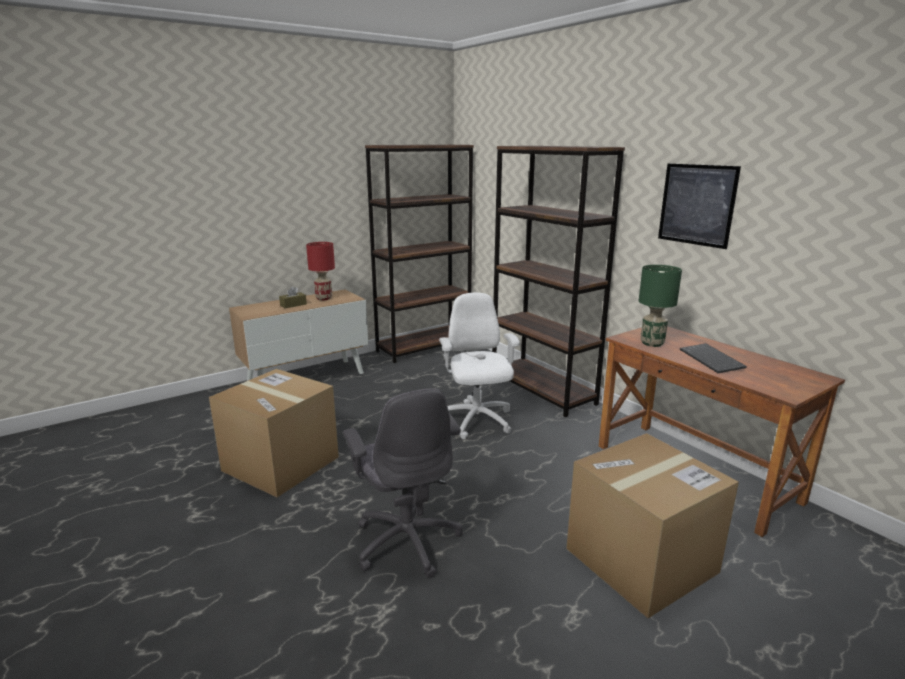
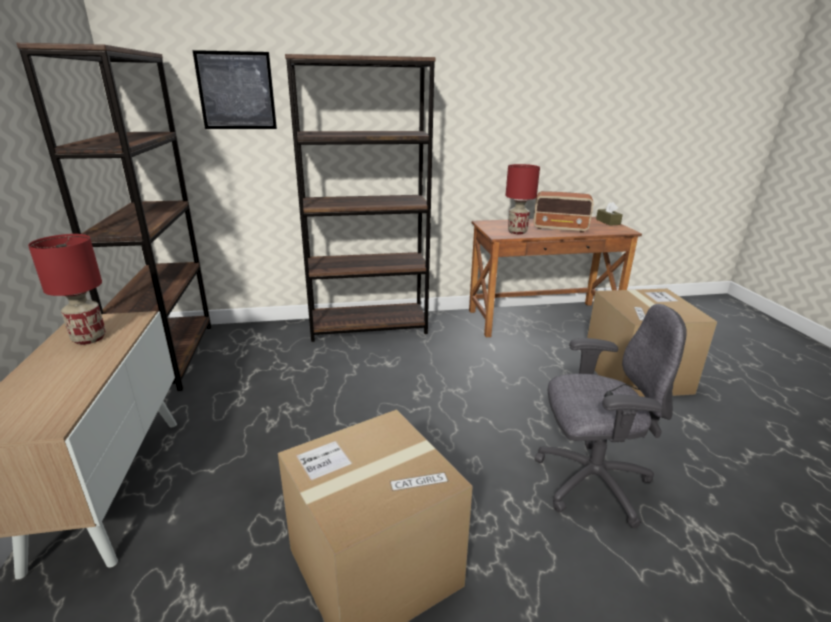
camera: 65 degrees left, 5 degrees up
(293, 305) = (70, 370): brown tissue box -> brown tissue box (608, 222)
(476, 421) = (395, 378): white office chair -> none
(652, 343) = (517, 232): green table lamp -> red table lamp
(697, 205) = (497, 111): picture -> picture (236, 91)
(712, 360) = (560, 228): keyboard -> radio

